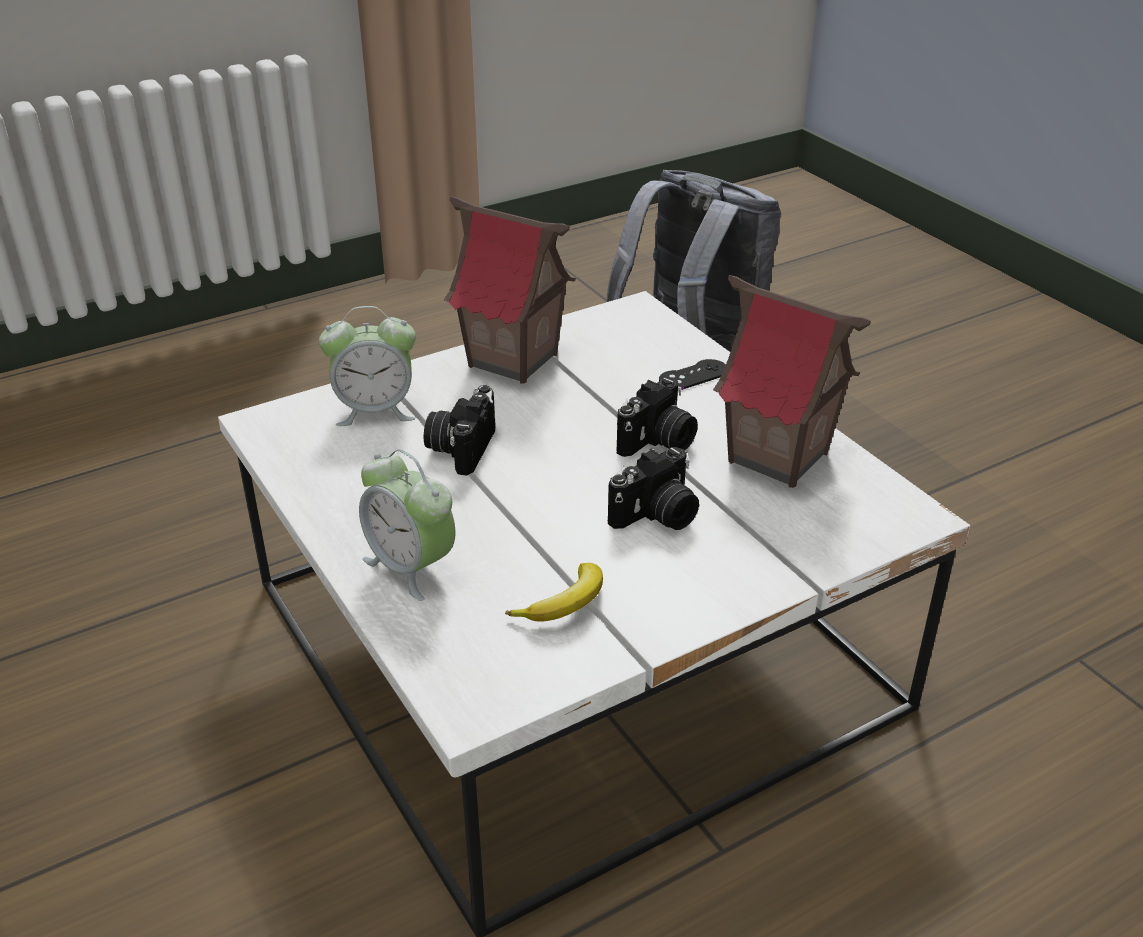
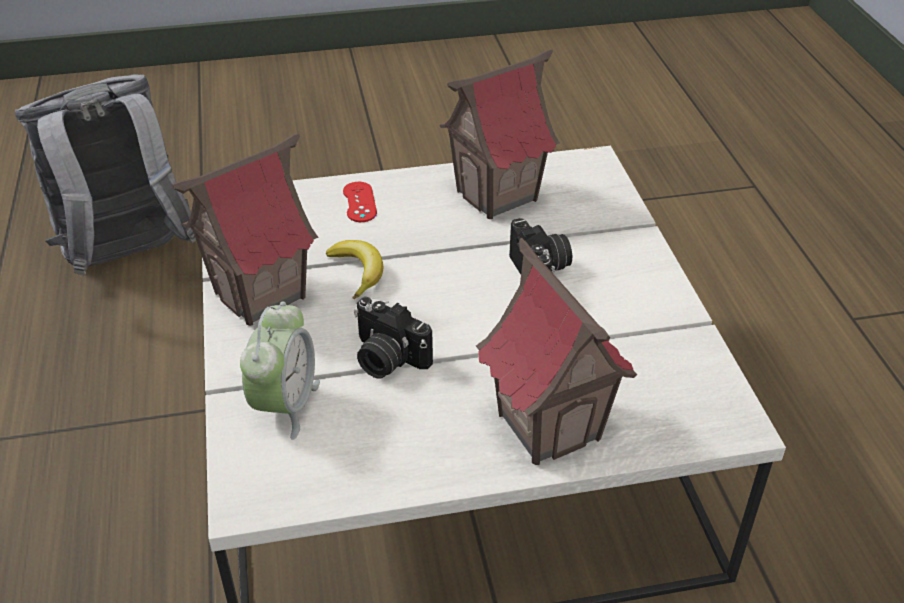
camera: 70 degrees left, 5 degrees up
(411, 567) = (550, 425): alarm clock -> toy house
(565, 604) = (630, 345): banana -> banana (358, 272)
(658, 442) = (444, 245): camera -> none
(693, 375) = (359, 202): black game controller -> red game controller

